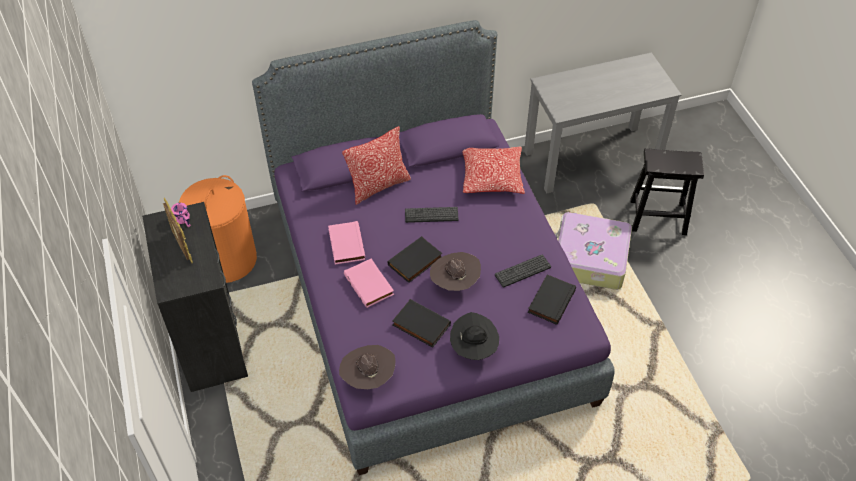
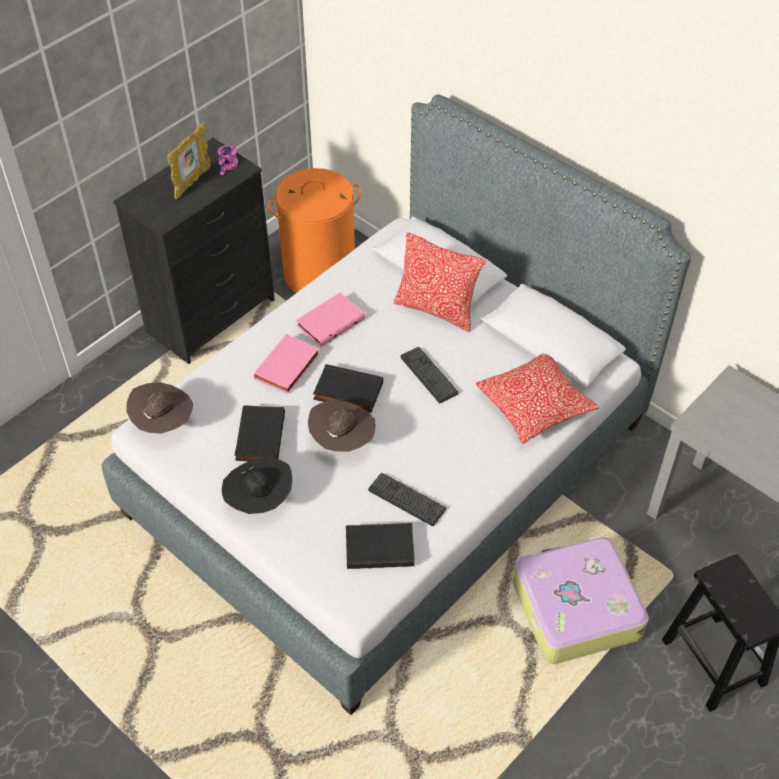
camera: 60 degrees right, 0 degrees up
(427, 299) = (389, 467): purple bed -> grey bed

